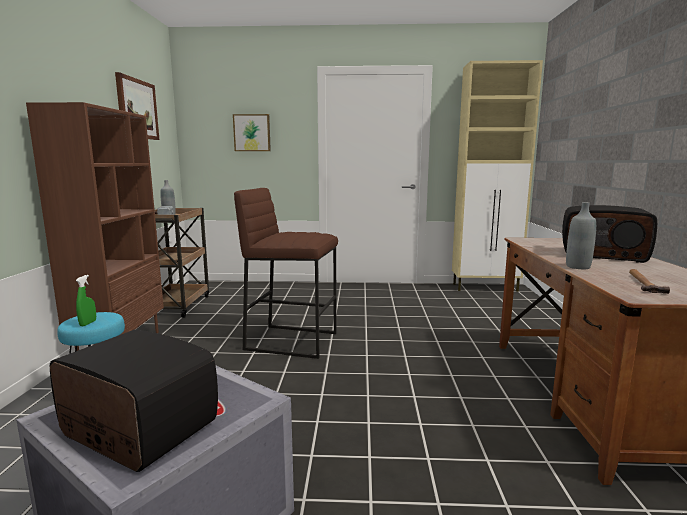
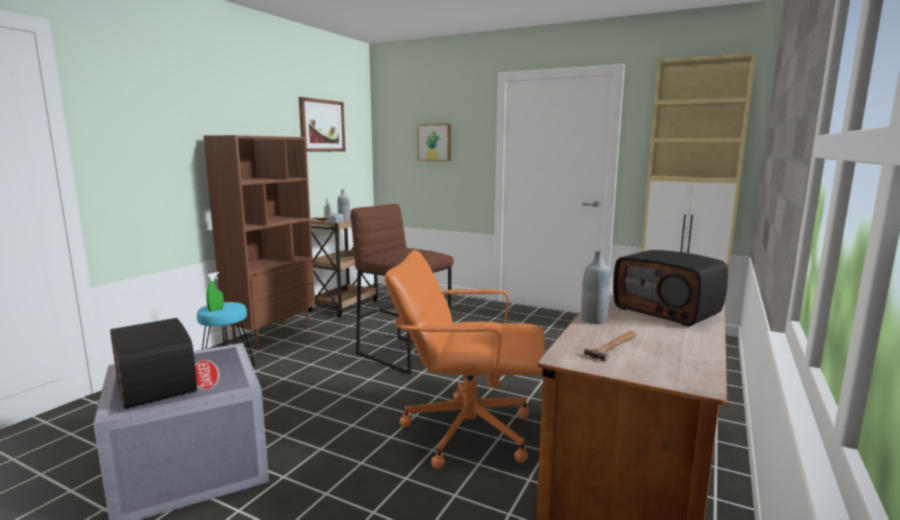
camera: 25 degrees right, 0 degrees up
(429, 398) = (467, 431): none -> orange office chair

